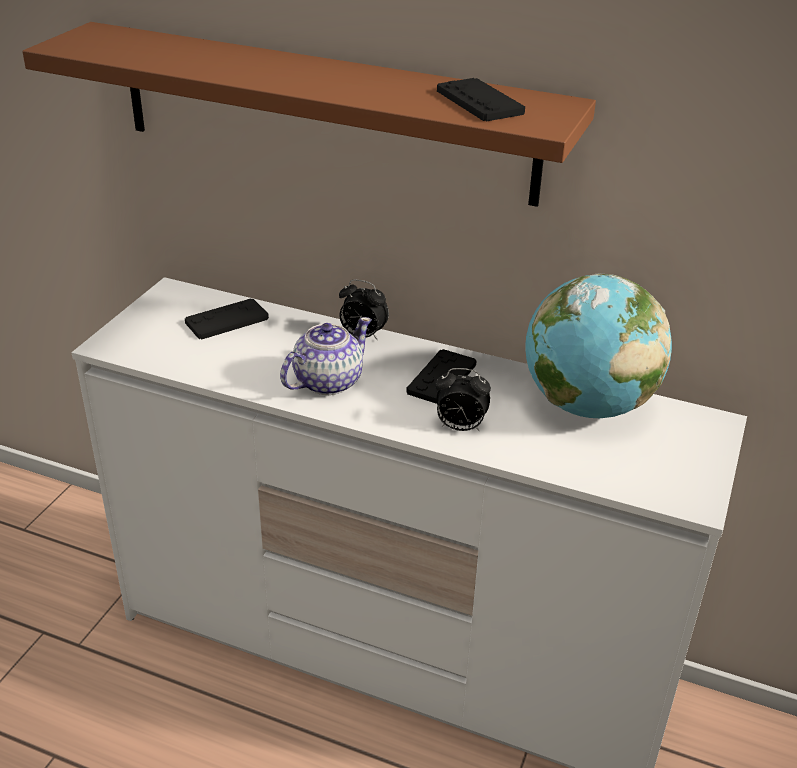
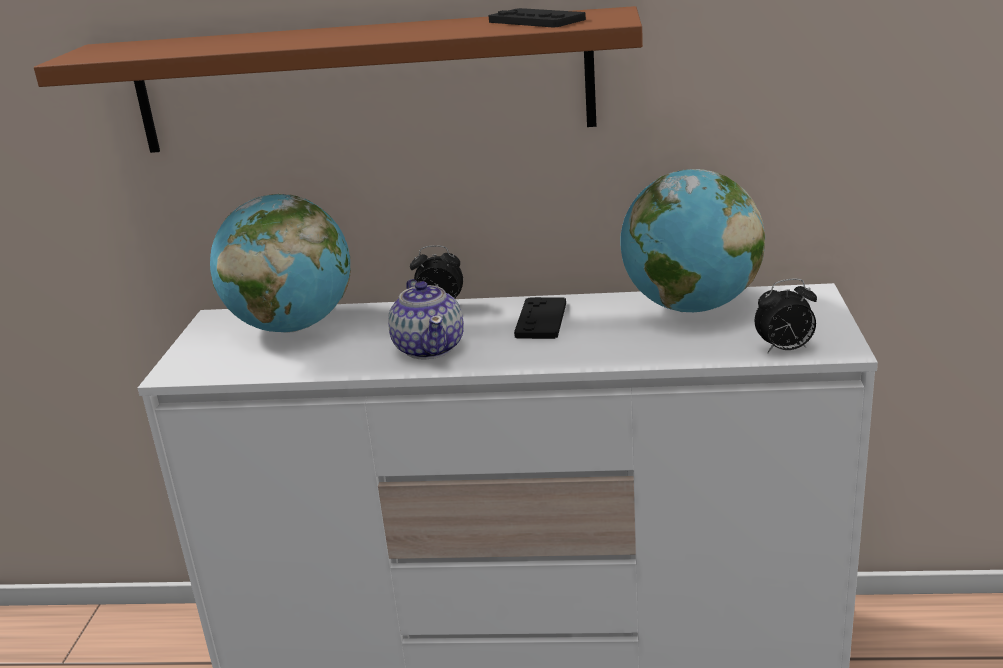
camera: 15 degrees left, 10 degrees down
(227, 320) = (292, 326): black game controller -> globe
(326, 382) = (429, 348): teapot -> teapot turned 135 degrees clockwise
(459, 427) = (585, 350): alarm clock -> alarm clock (784, 350)

